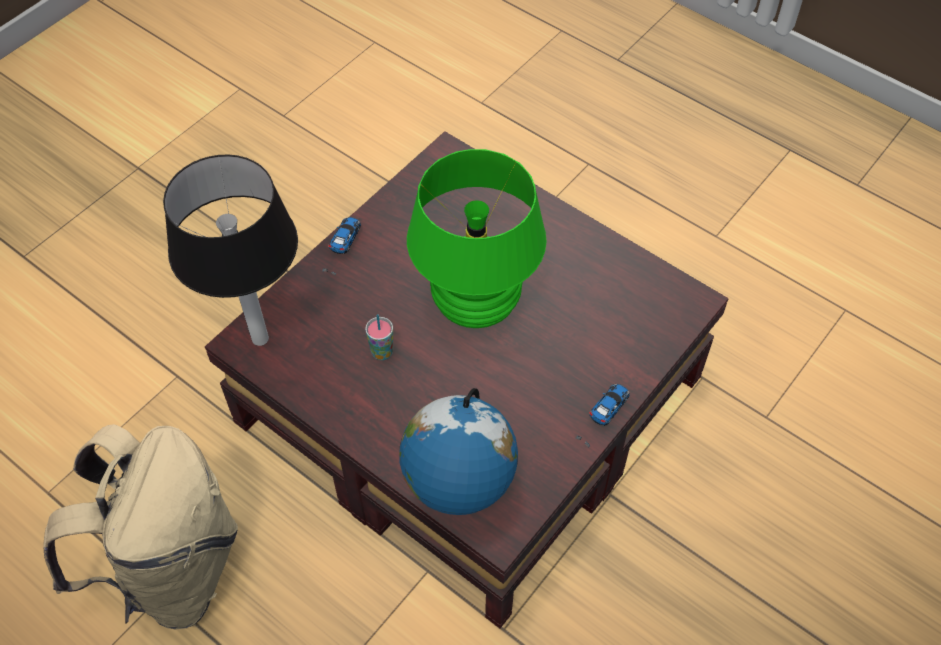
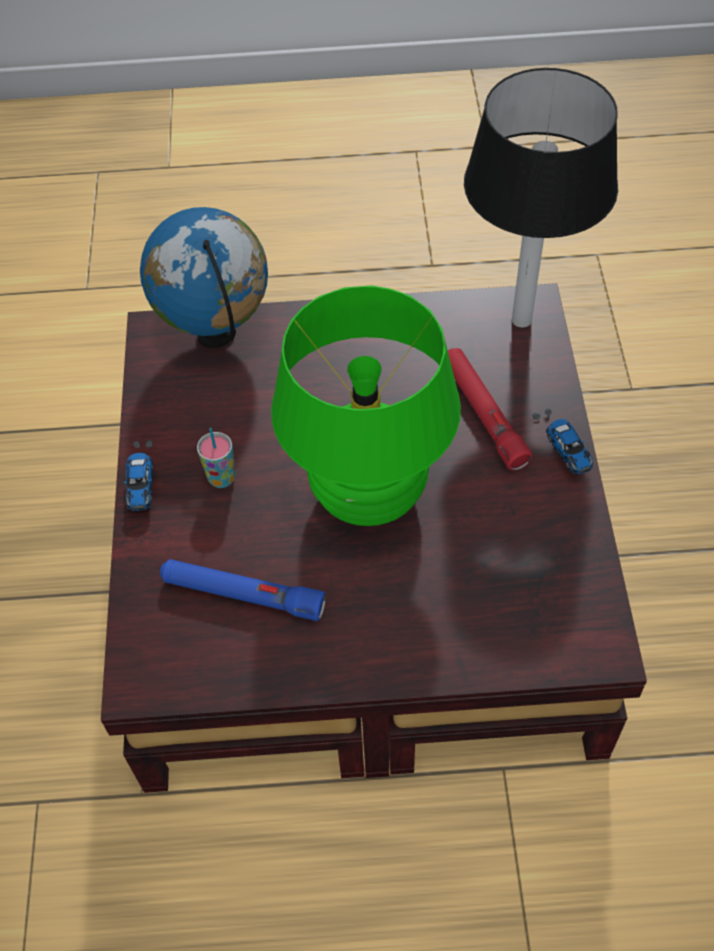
camera: 140 degrees right, 0 degrees up
(172, 569) = (445, 281): beige backpack -> none
(359, 299) = (483, 413): none -> red flashlight
(382, 352) = (404, 386): cup -> cup (221, 478)
(600, 304) = (242, 595): none -> blue flashlight

